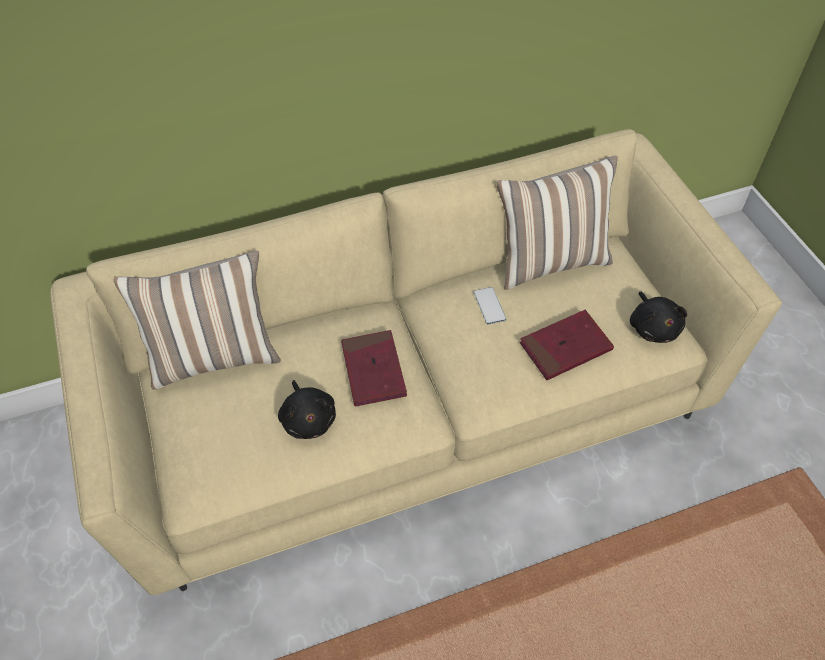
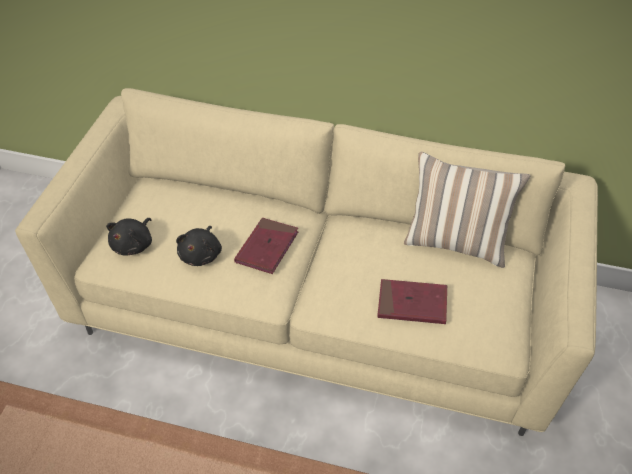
camera: 35 degrees right, 5 degrees down
(214, 357) = (180, 189): pillow -> none
(489, 306) = (382, 249): phone -> none
(653, 327) = (495, 328): black plush toy -> black plush toy (134, 245)

